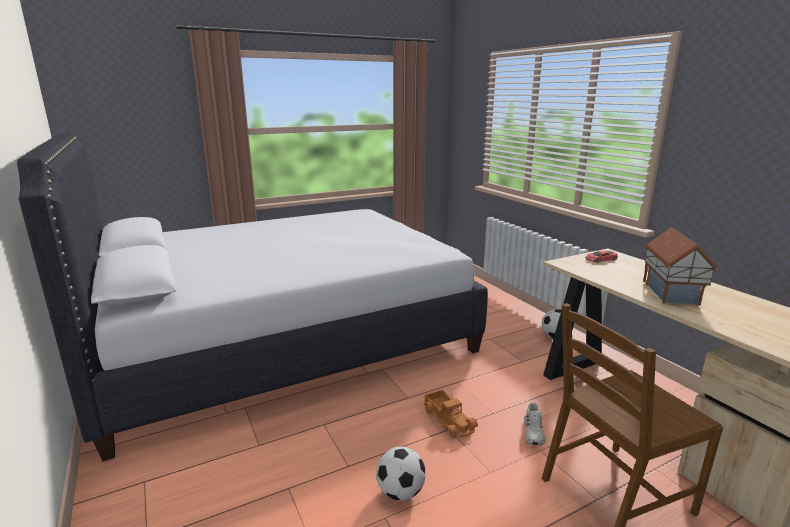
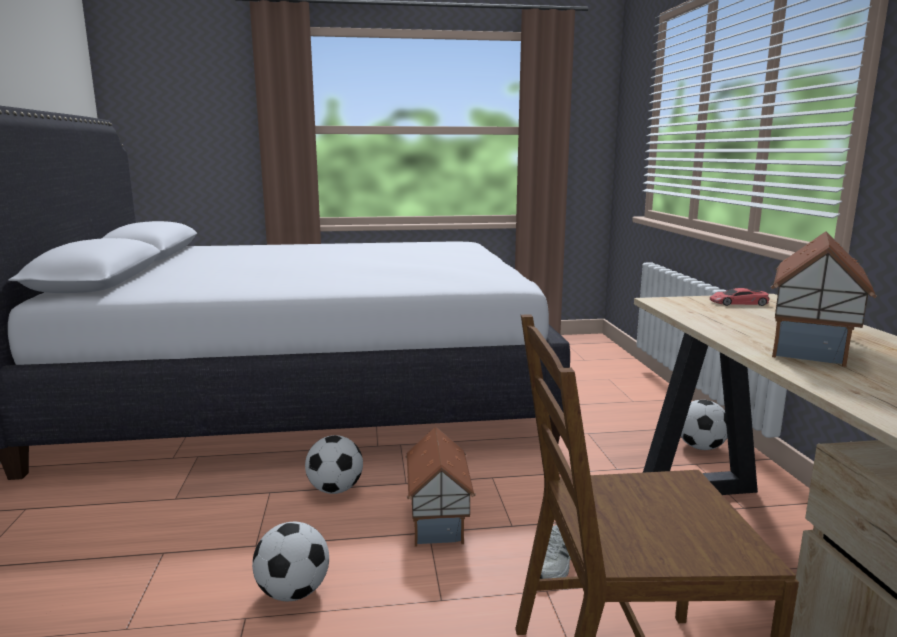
camera: 20 degrees right, 5 degrees down
(366, 412) = (335, 489): none -> football
(449, 419) = (440, 520): toy truck -> toy house

